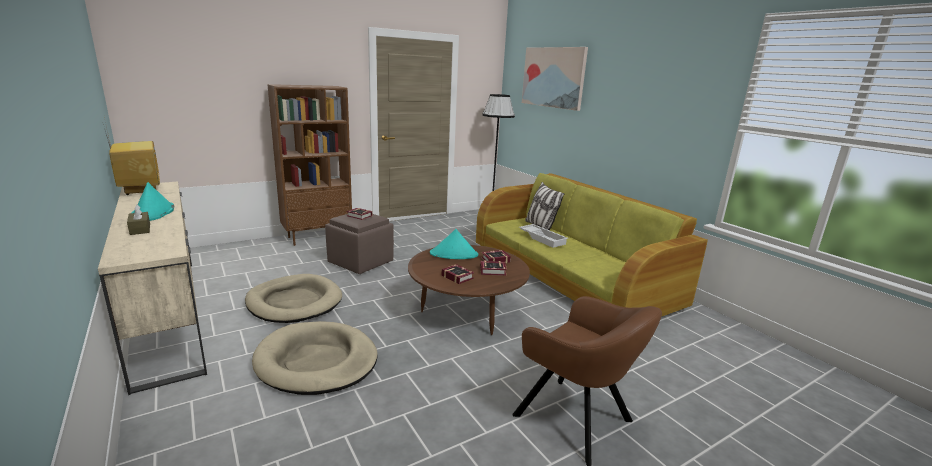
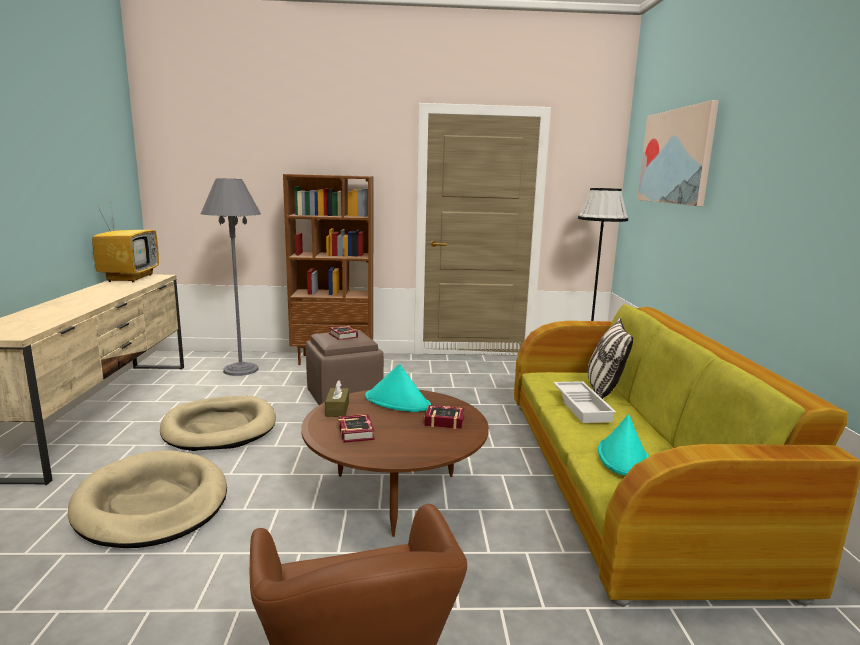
camera: 30 degrees right, 5 degrees down
(140, 229) = (47, 311): brown tissue box -> brown tissue box (337, 409)
(153, 213) = (91, 298): turquoise hat -> turquoise hat (622, 456)
(249, 257) = (241, 370): none -> grey floor lamp
(494, 271) = (418, 436): book -> none

